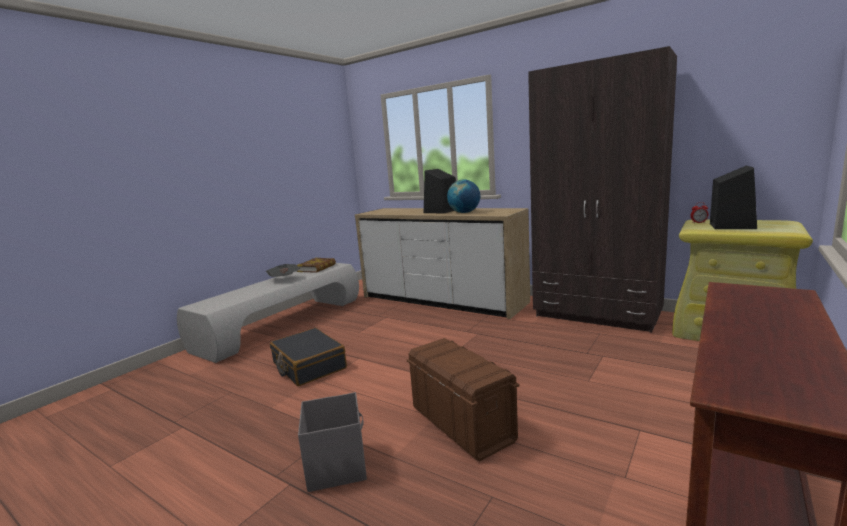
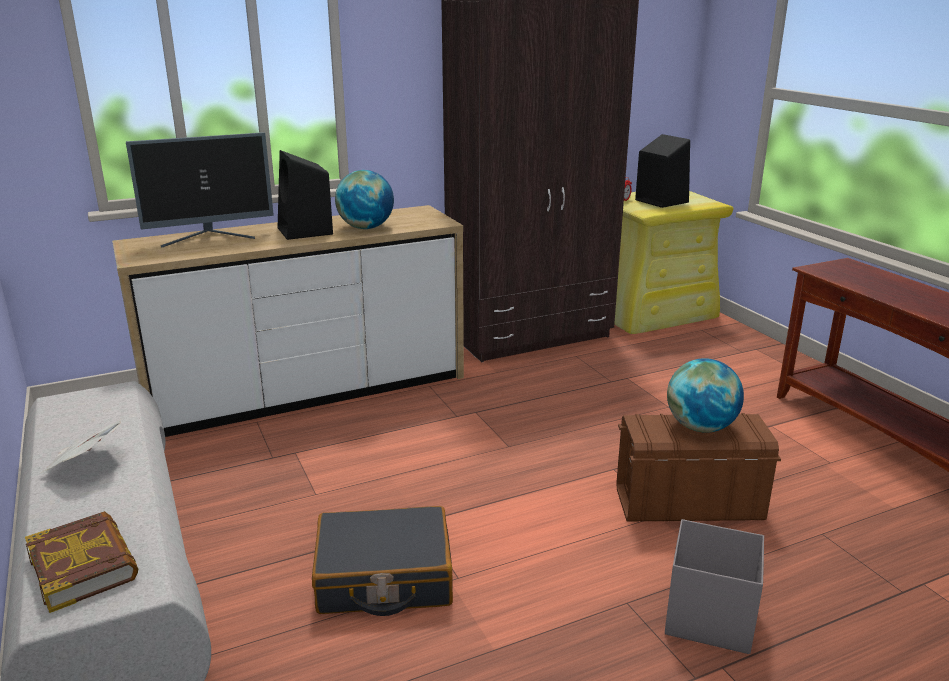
camera: 60 degrees left, 10 degrees up
(317, 268) = (80, 415): book -> book (84, 566)
(406, 210) = (210, 238): none -> monitor
(459, 360) = (700, 427): none -> globe

